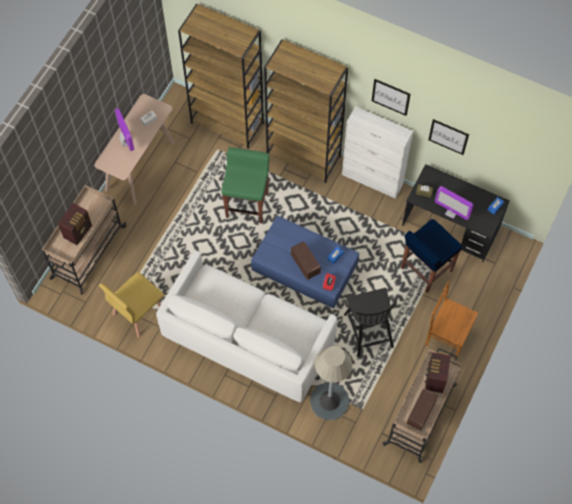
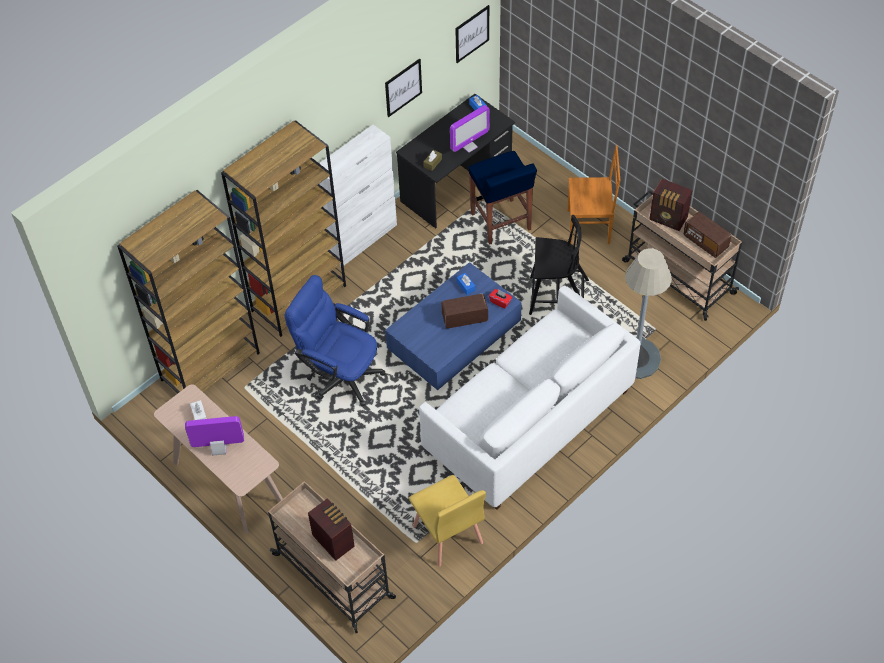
camera: 70 degrees left, 10 degrees down
(247, 204) = (340, 374): green stool -> blue office chair
(391, 97) = (341, 107): picture -> picture (472, 34)
(446, 336) = (590, 227): brown chair -> brown chair turned 135 degrees counterclockwise

